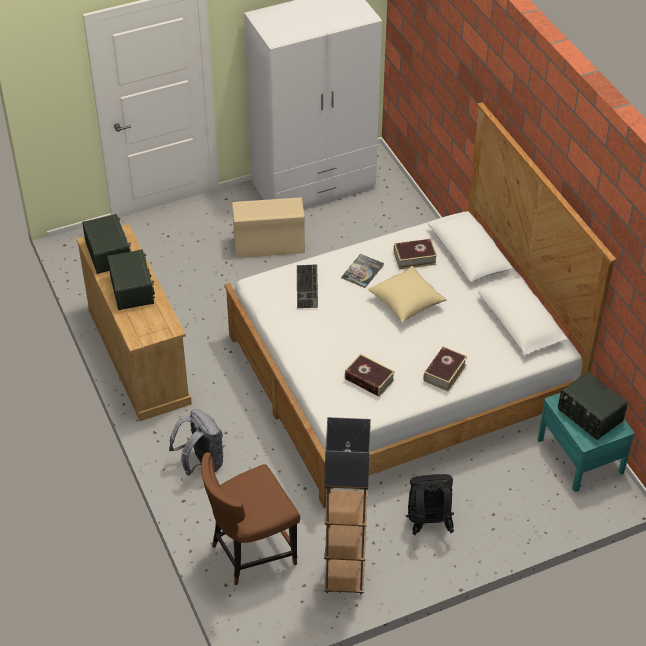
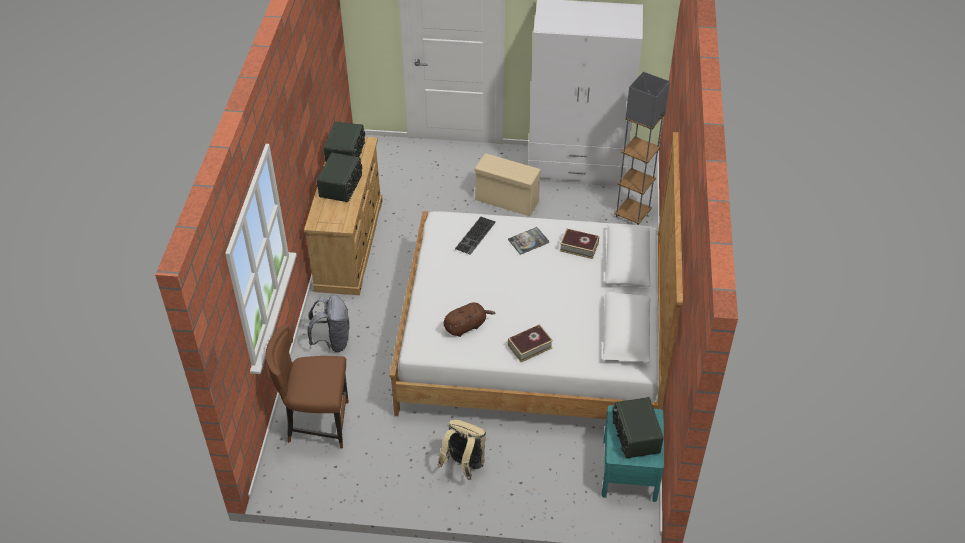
camera: 30 degrees right, 0 degrees up
(344, 579) = (368, 476): grey floor lamp -> grey floor lamp (632, 214)
(369, 379) = (466, 326): book -> brown plush toy
(406, 303) = (543, 279): beige pillow -> none
(428, 523) = (464, 465): black backpack -> beige backpack

